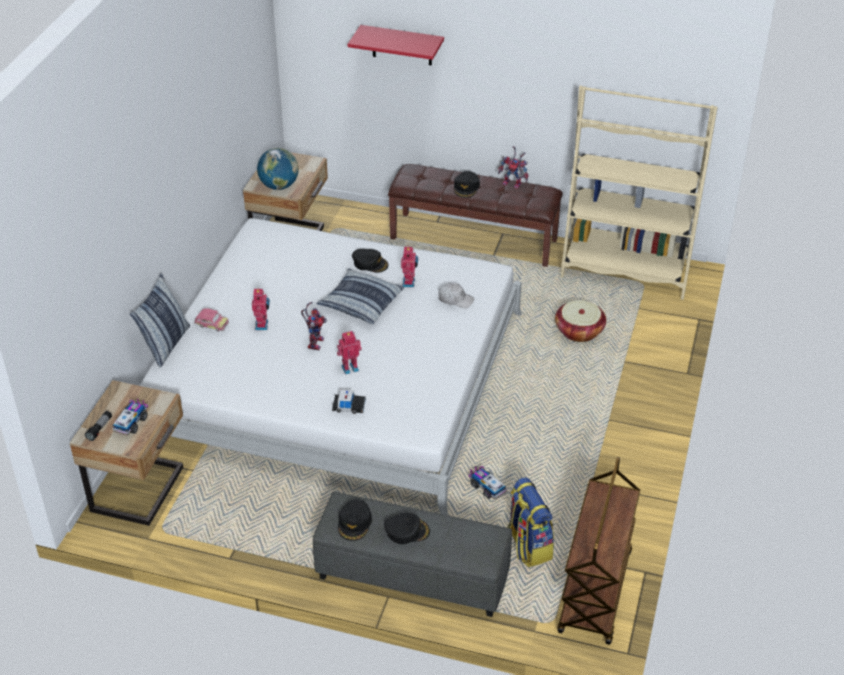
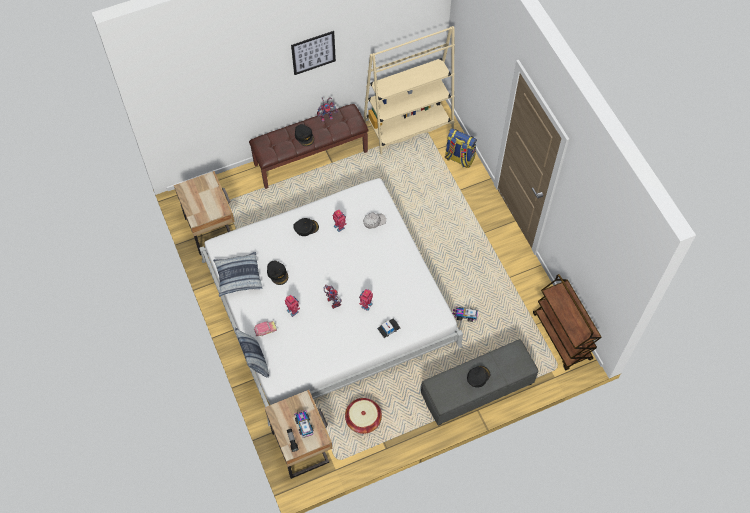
camera: 40 degrees left, 20 degrees up
(279, 186) = (209, 210): globe -> none
(355, 523) = (451, 391): black cap -> black cap (277, 273)
(361, 303) = (329, 258): pillow -> pillow (238, 277)
(402, 45) = (236, 81): red shelf -> none
(514, 58) = (313, 52): none -> picture
(527, 546) = (512, 334): backpack -> backpack (459, 158)
(579, 331) = (421, 185): basket -> basket (363, 419)

